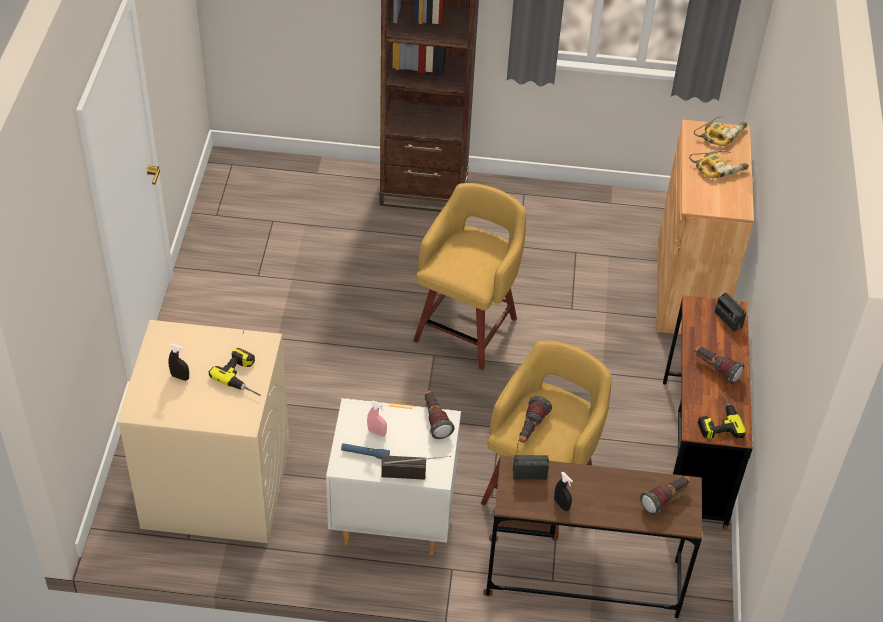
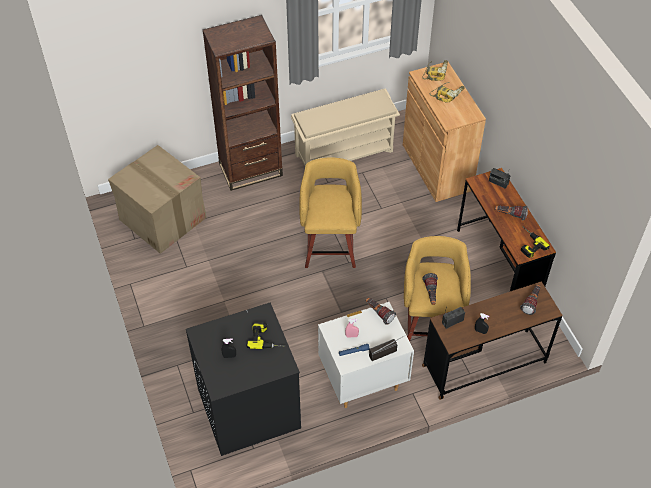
camera: 25 degrees left, 5 degrees up
(215, 486) = (248, 409): beige washing machine -> black washing machine
(268, 204) = (162, 218): none -> cardboard box
(568, 217) = (344, 152): none -> beige shoe rack

